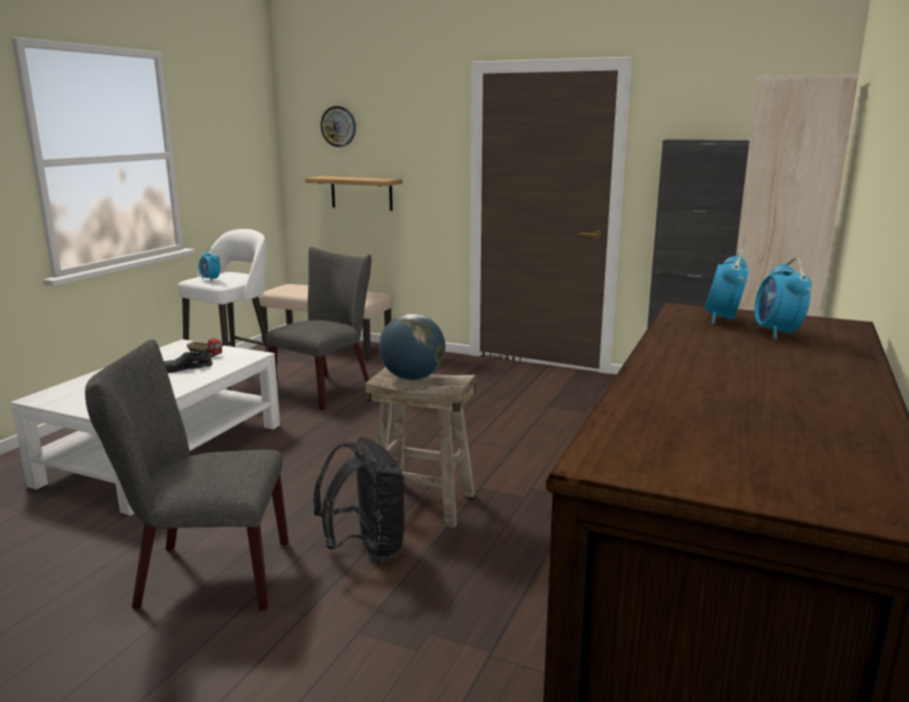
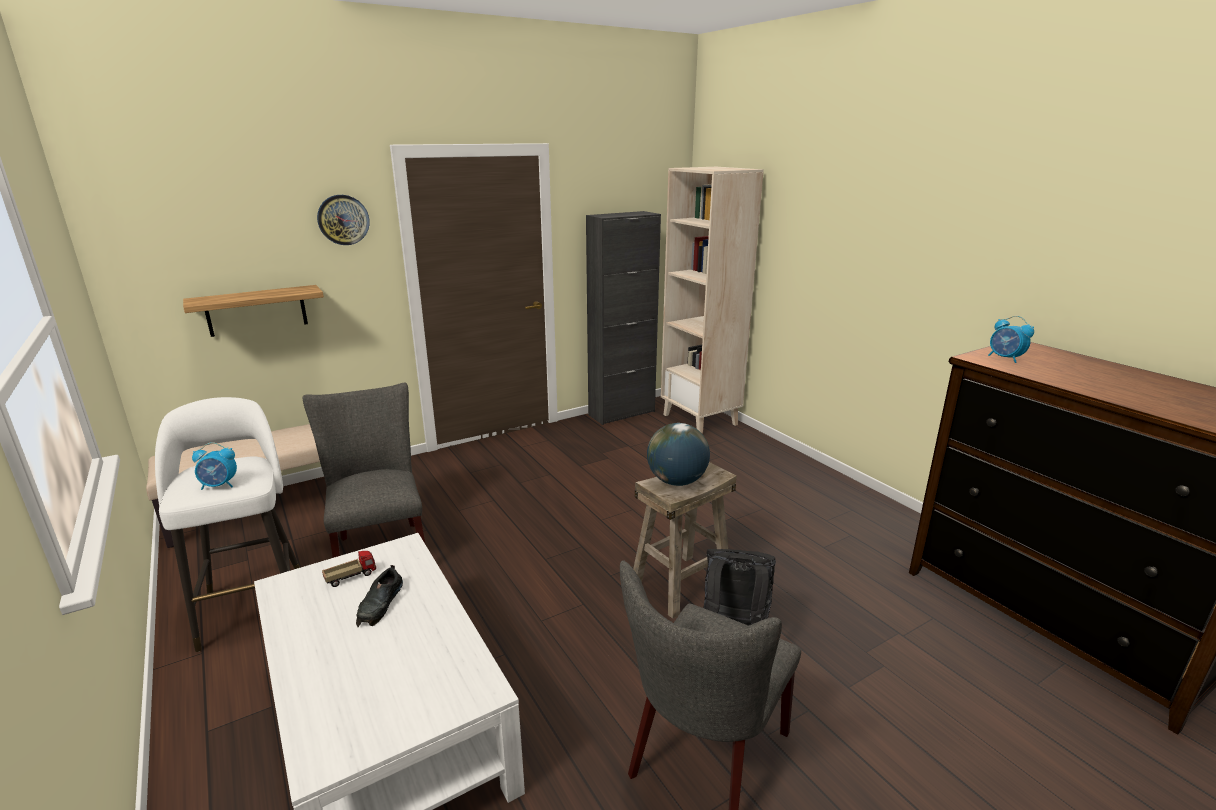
camera: 55 degrees left, 5 degrees up
(338, 126) = (203, 229): wall clock -> wall clock (343, 220)
(776, 333) = (1040, 358): alarm clock -> none

